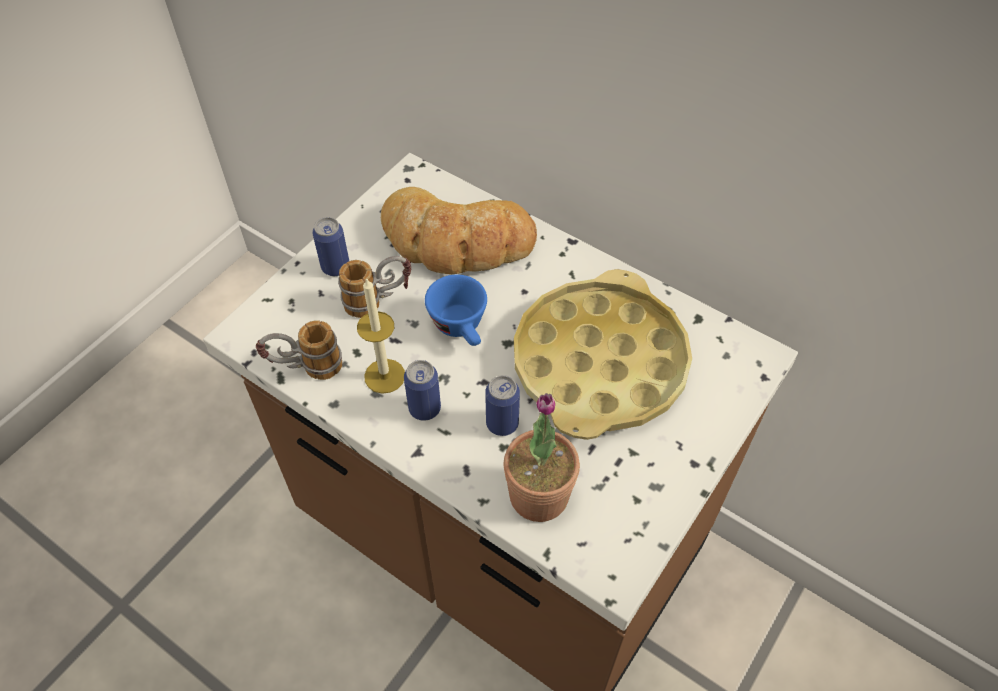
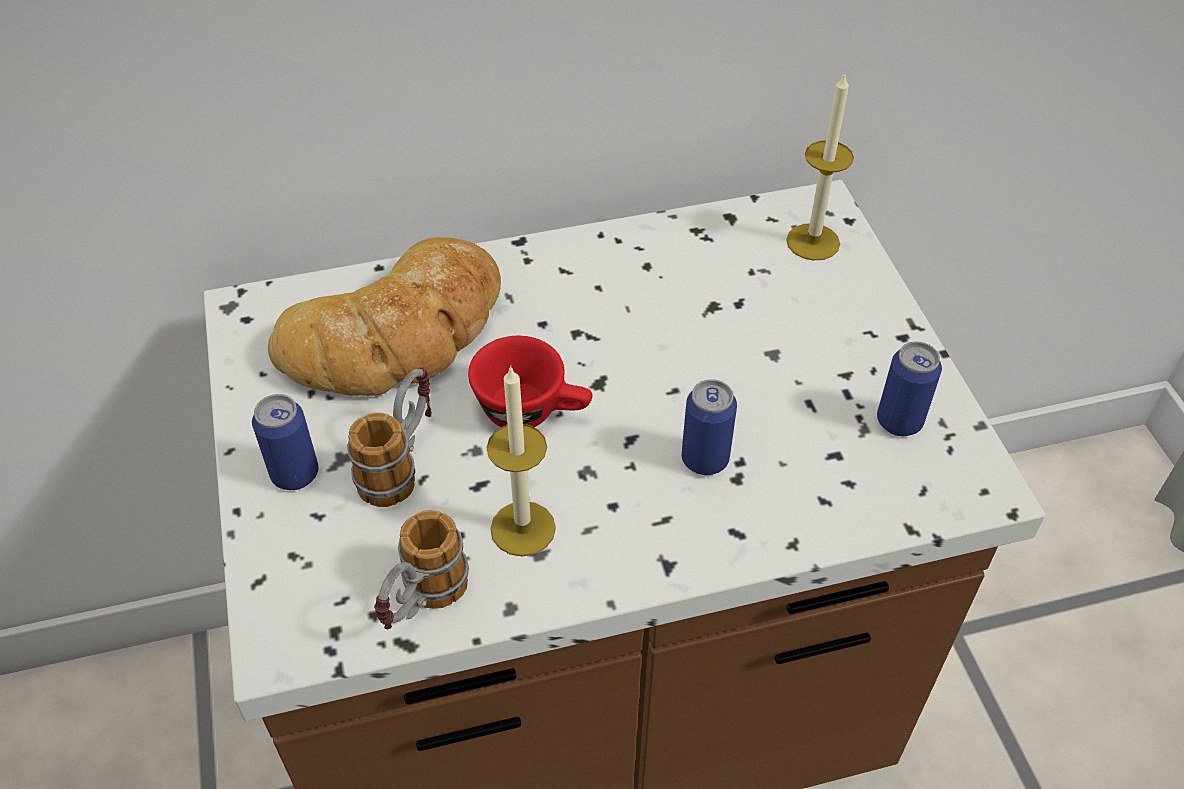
camera: 50 degrees left, 5 degrees down
(424, 408) = (612, 518): can -> can (899, 421)
(462, 328) = (533, 410): blue cup -> red cup
(539, 495) = (830, 488): potted plant -> none
(599, 363) = (707, 326): yellow tray -> none
(724, 370) = (813, 242): none -> candle

